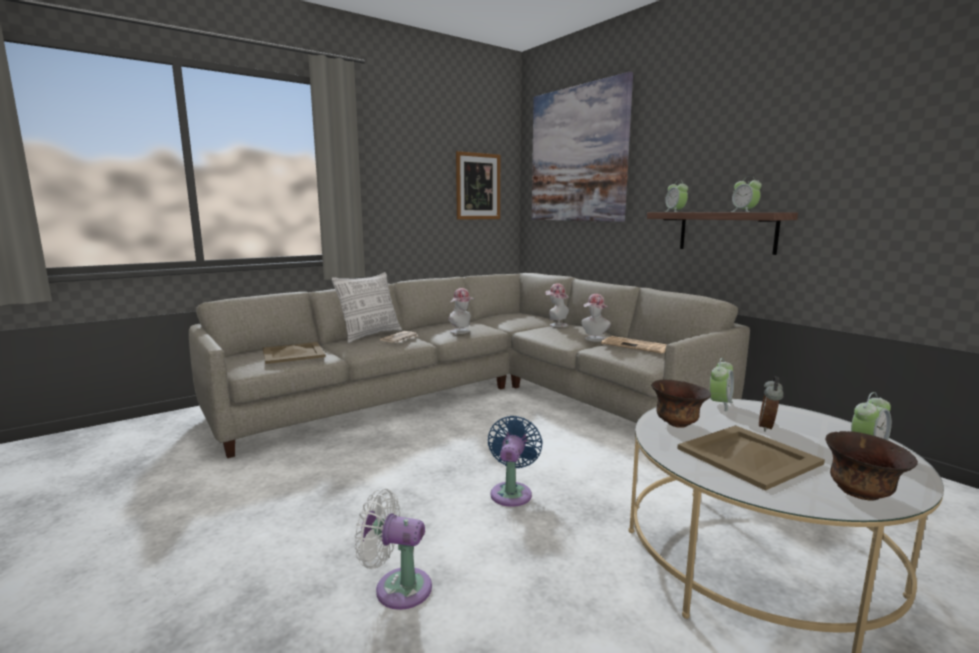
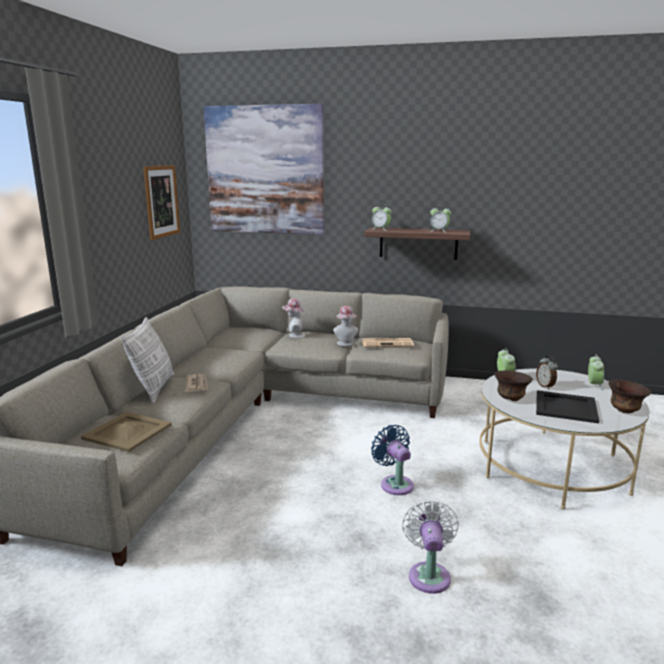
camera: 40 degrees left, 5 degrees up
(397, 587) = (429, 574): white fan -> white fan turned 120 degrees clockwise
(462, 331) = (234, 362): hat -> none
(748, 456) = (566, 407): beige tray -> black tray

